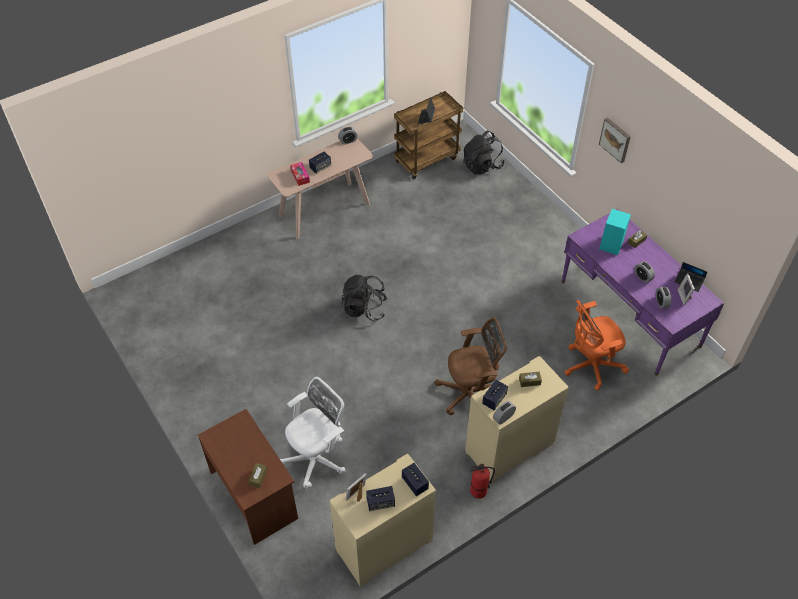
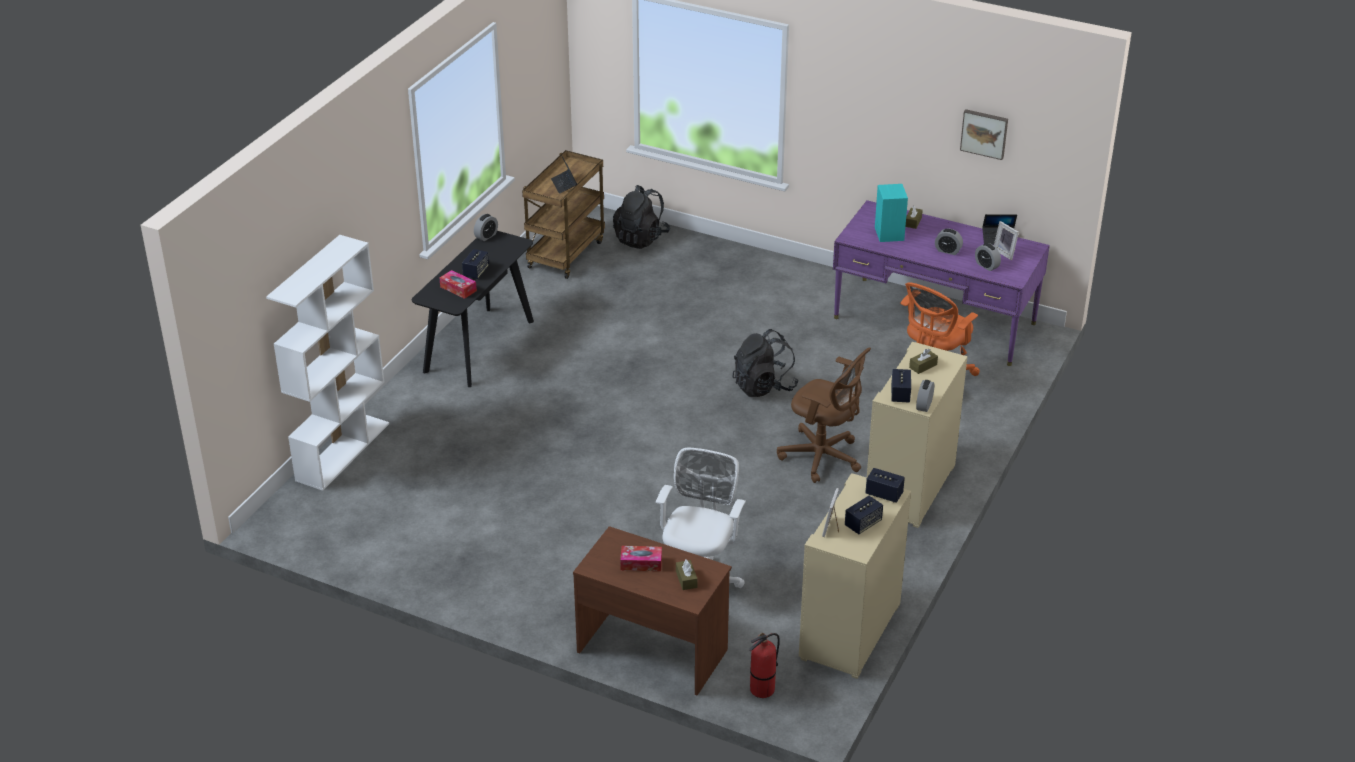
camera: 30 degrees left, 15 degrees down
(193, 255) = (342, 451): none -> white bookcase
(241, 449) = (641, 563): none -> tissue box
(324, 210) = (479, 346): beige console table -> black console table
(364, 308) = (622, 424): black backpack -> black backpack (764, 386)
(470, 394) = (823, 457): brown office chair -> brown office chair turned 75 degrees clockwise
(478, 491) = (911, 540): fire extinguisher -> fire extinguisher (762, 690)
(615, 139) = (842, 108): picture -> picture (984, 133)

